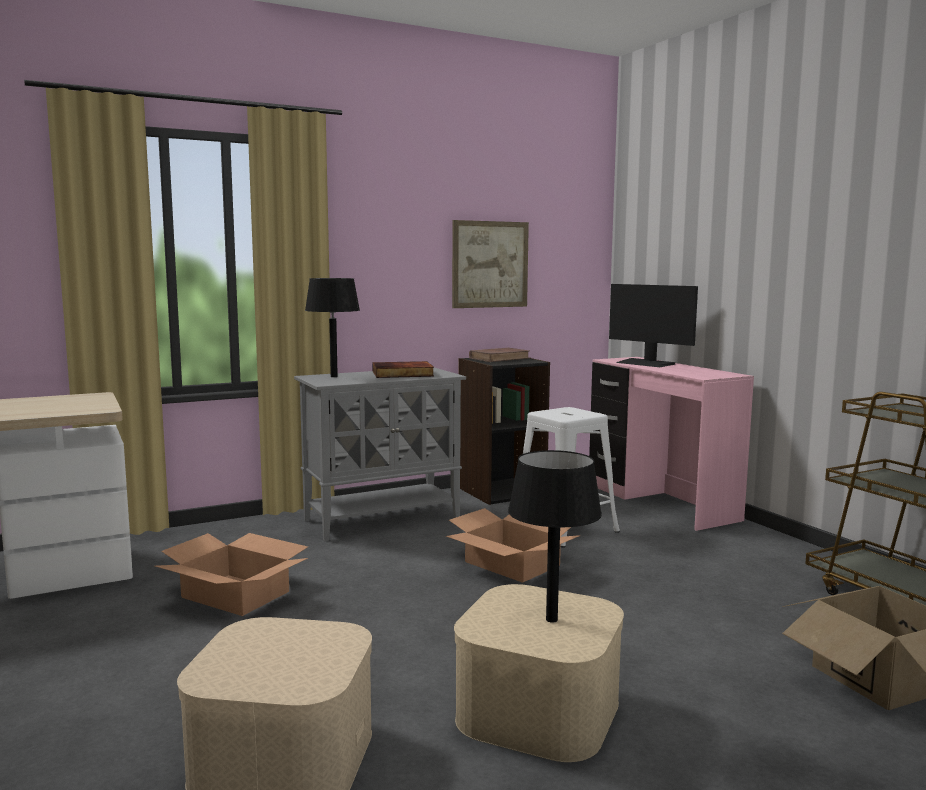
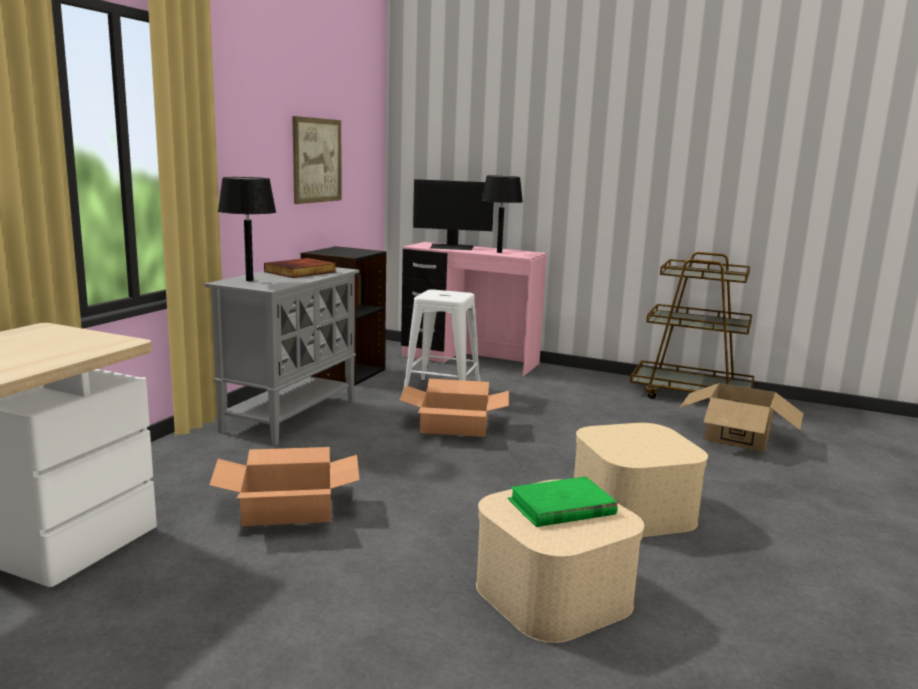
camera: 40 degrees left, 5 degrees up
(294, 651) = (561, 507): none -> green book
(499, 358) = (337, 250): brown book -> none
(552, 620) = (646, 442): black table lamp -> black table lamp (499, 252)

